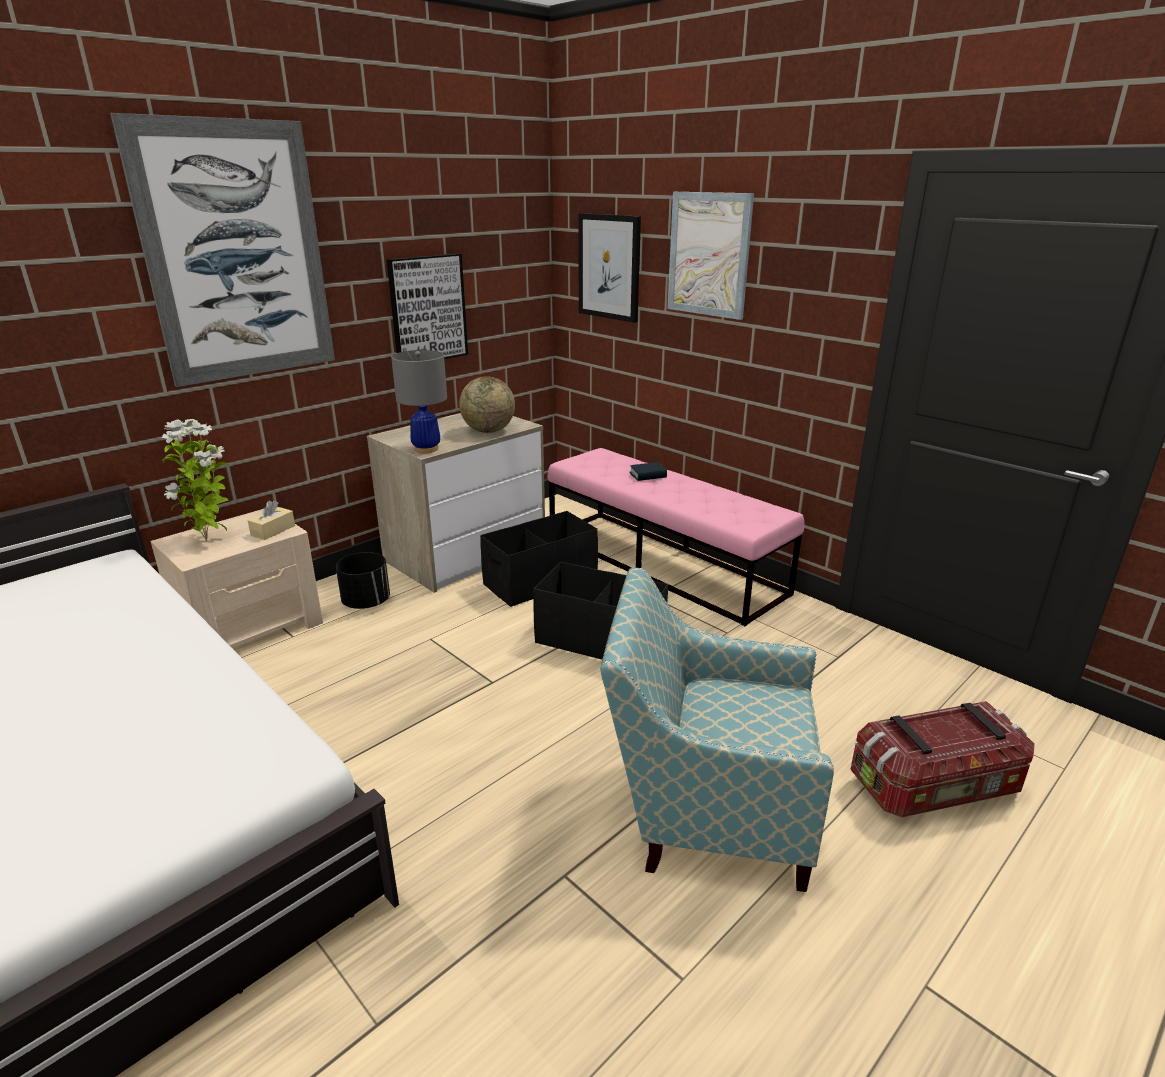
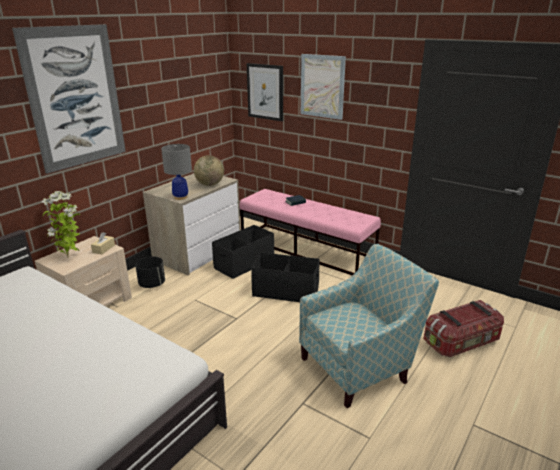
camera: 10 degrees left, 0 degrees up
(427, 309) = (170, 119): picture -> none
(704, 810) = (360, 366): armchair -> armchair turned 150 degrees clockwise

